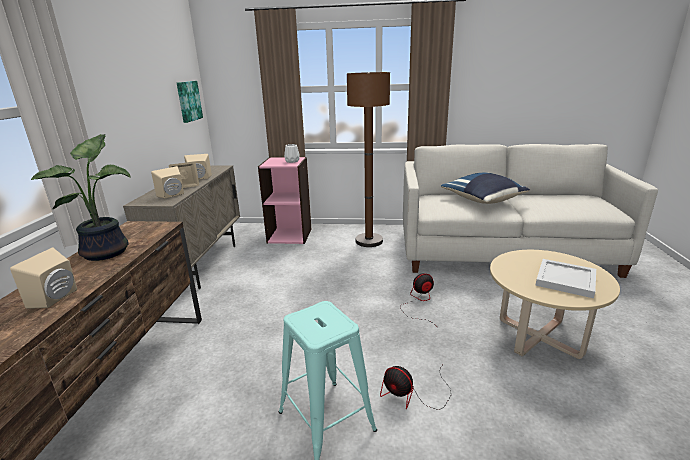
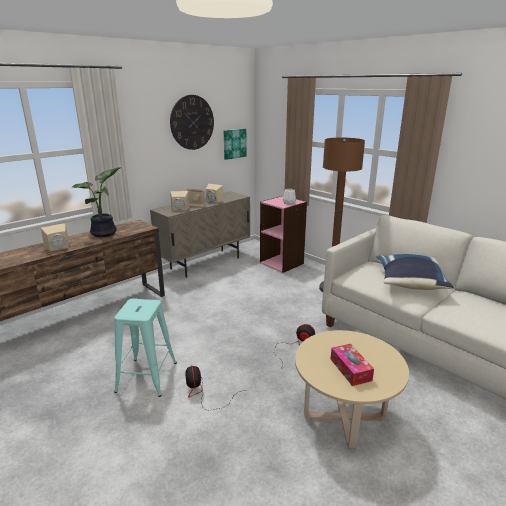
camera: 40 degrees right, 0 degrees up
(144, 69) = (192, 122): none -> wall clock
(564, 280) = (350, 369): white tray -> tissue box

